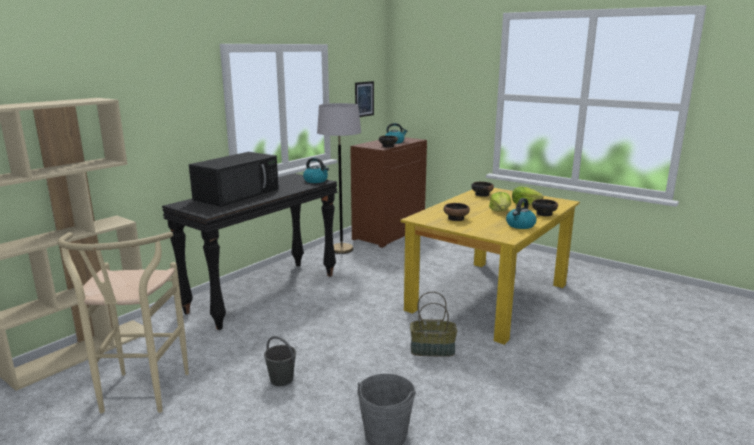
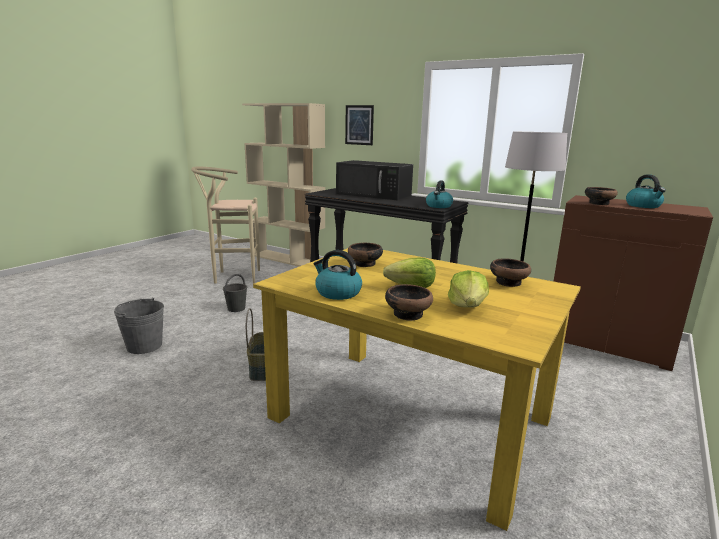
camera: 85 degrees right, 0 degrees up
(364, 99) = (660, 137): picture -> picture (359, 125)

